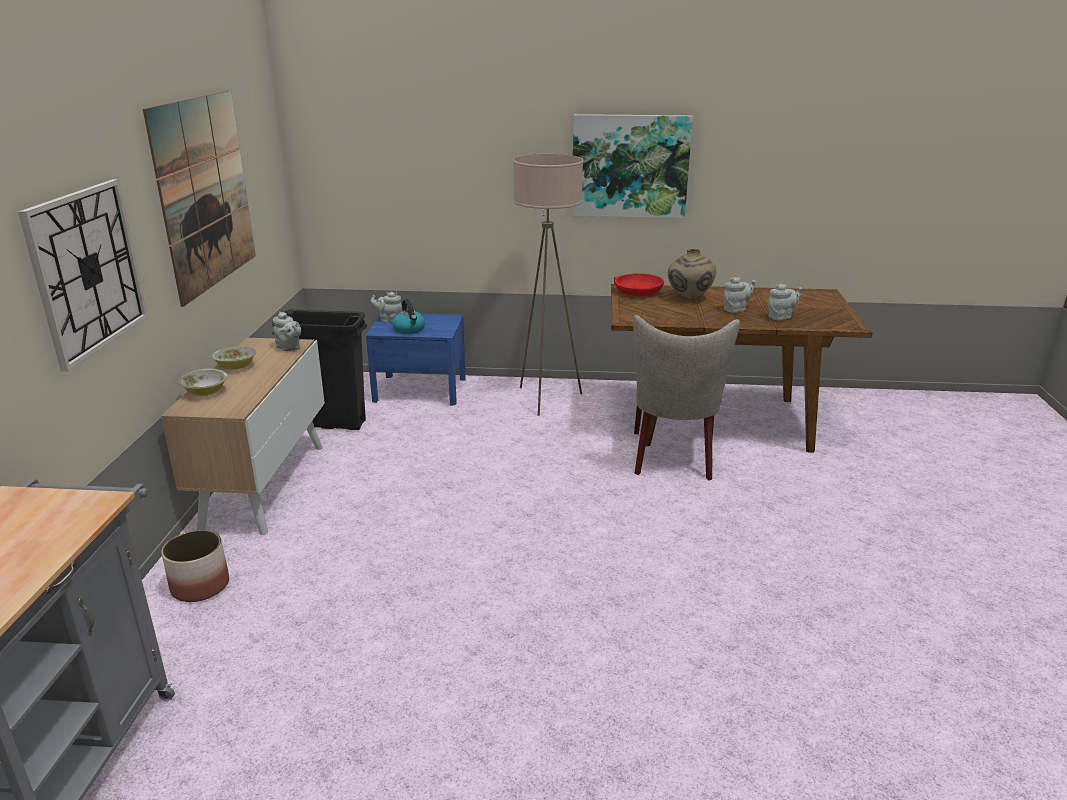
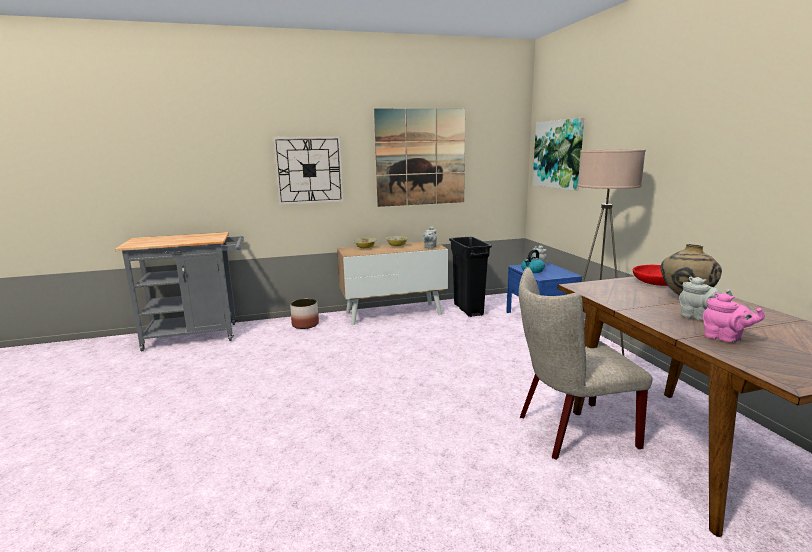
camera: 70 degrees right, 10 degrees down
(630, 166) = (713, 164): picture -> picture (558, 154)
(781, 317) = (725, 338): grey teapot -> pink teapot

